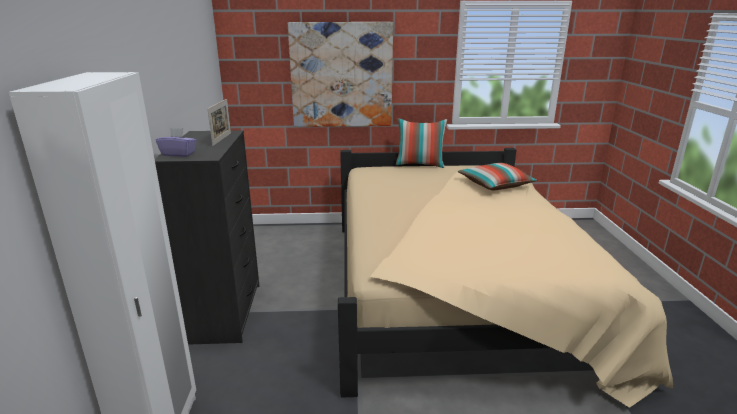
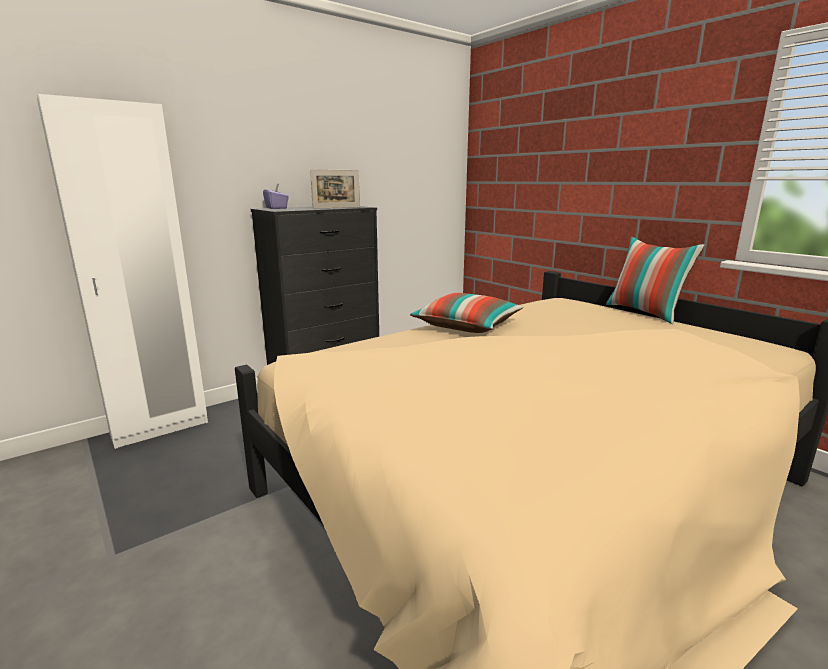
camera: 55 degrees right, 5 degrees down
(341, 75) = (576, 173): picture -> none
(495, 185) = (688, 358): pillow -> pillow (467, 326)

